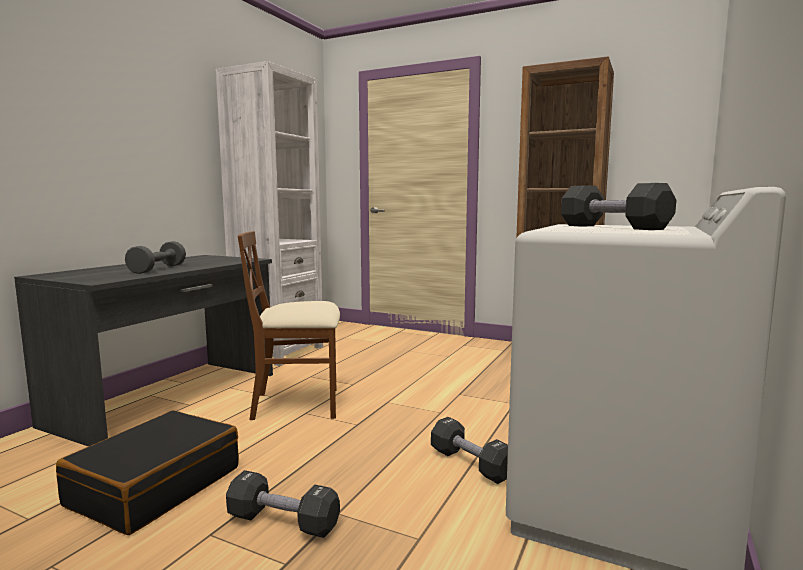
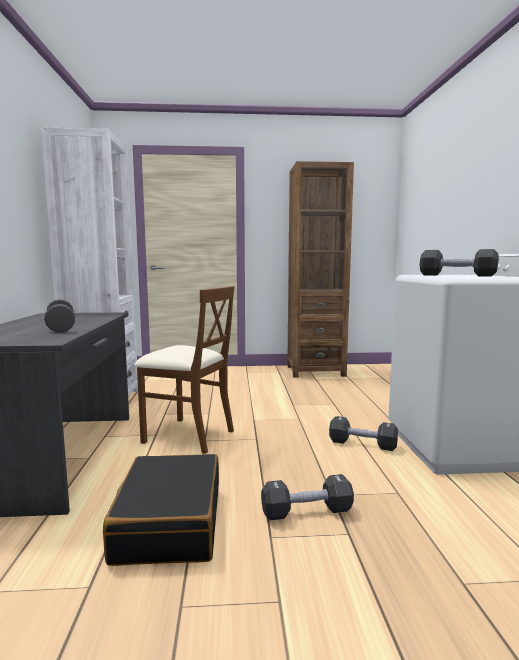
camera: 30 degrees left, 0 degrees up
(298, 404) = (188, 435): brown chair -> brown chair turned 120 degrees counterclockwise

